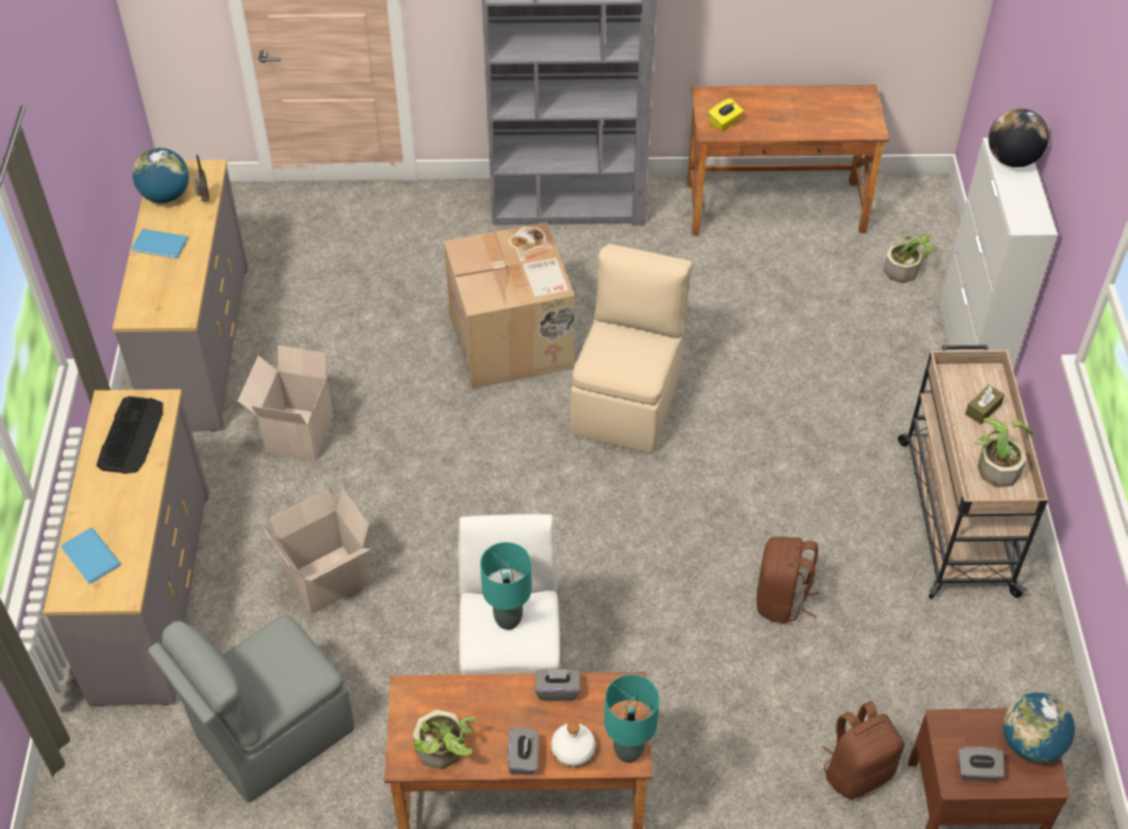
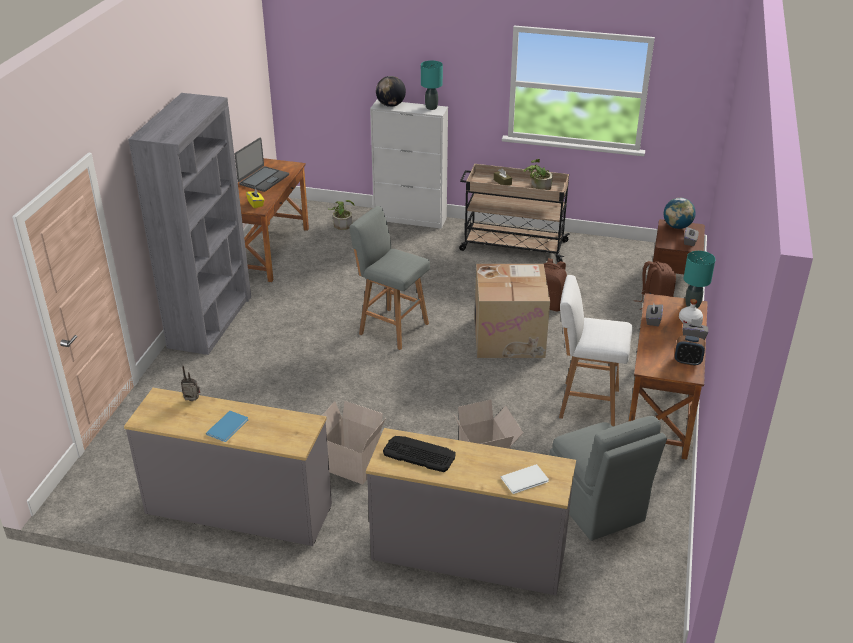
camera: 75 degrees left, 15 degrees down
(90, 558) = (526, 480): blue book -> white book
(166, 196) = (173, 420): globe -> none
(444, 752) = (687, 361): potted plant -> alarm clock
(508, 619) = (601, 331): turquoise table lamp -> turquoise table lamp (431, 107)
(513, 342) = (320, 362): cardboard box -> cardboard box (510, 337)
(628, 402) = (392, 328): beige chair -> grey stool
(804, 109) = (263, 179): none -> laptop

